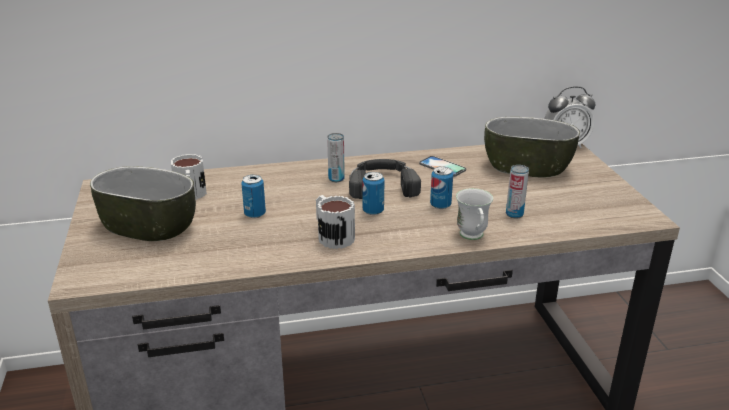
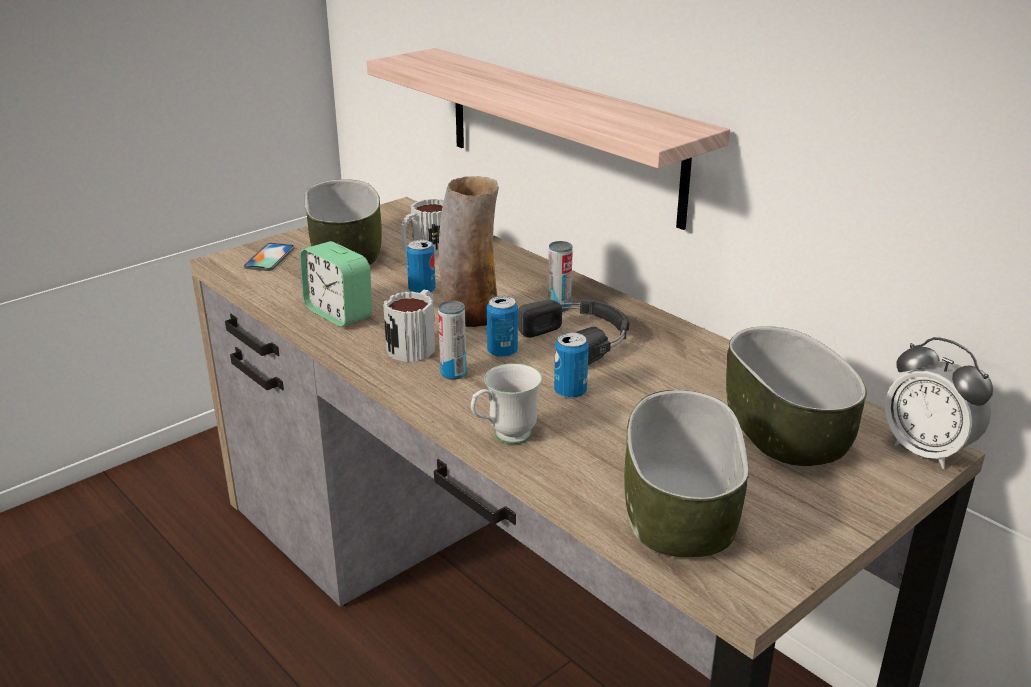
camera: 60 degrees right, 0 degrees up
(249, 252) = (338, 313): none -> alarm clock
(260, 70) = (561, 134): none -> shelf
(313, 207) = (471, 315): none -> vase
(442, 167) = (689, 364): phone -> phone (269, 257)
(514, 214) = (608, 455): can -> can (453, 373)
(578, 212) = (681, 513): none -> bowl

